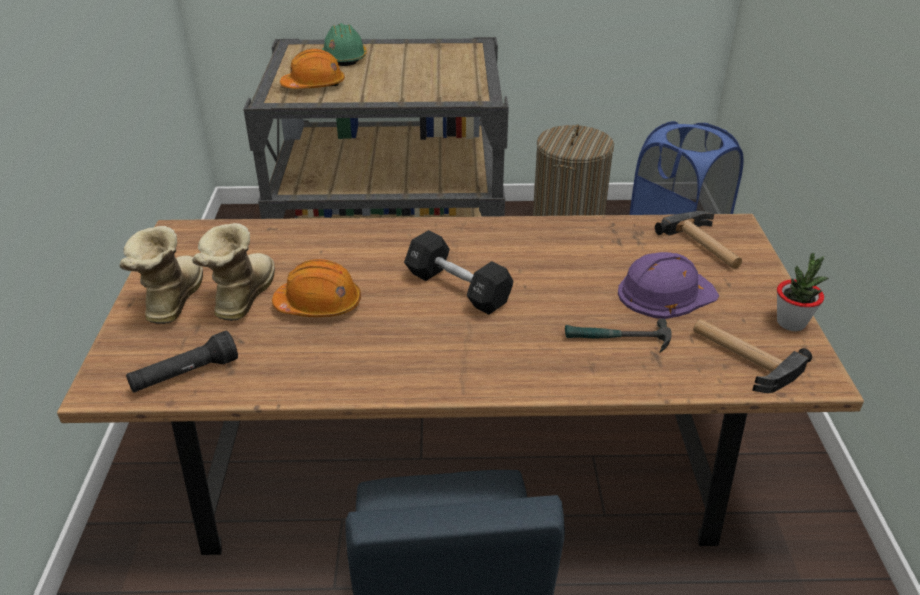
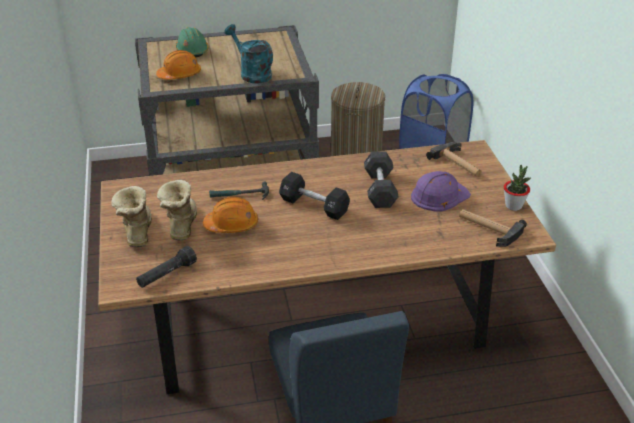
camera: 10 degrees left, 0 degrees up
(415, 91) = (252, 74): none -> turquoise watering can
(569, 273) = (380, 189): none -> black dumbbell
(617, 339) = (416, 226): hammer -> hammer (239, 195)

